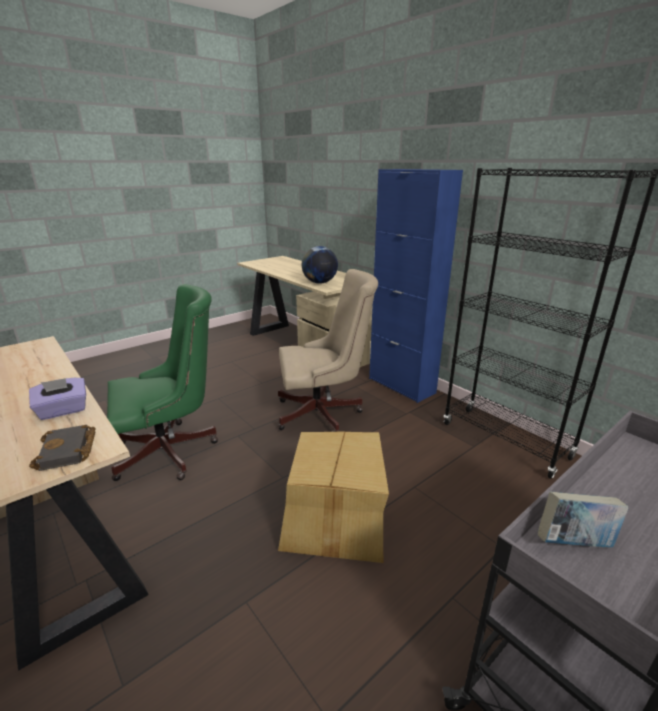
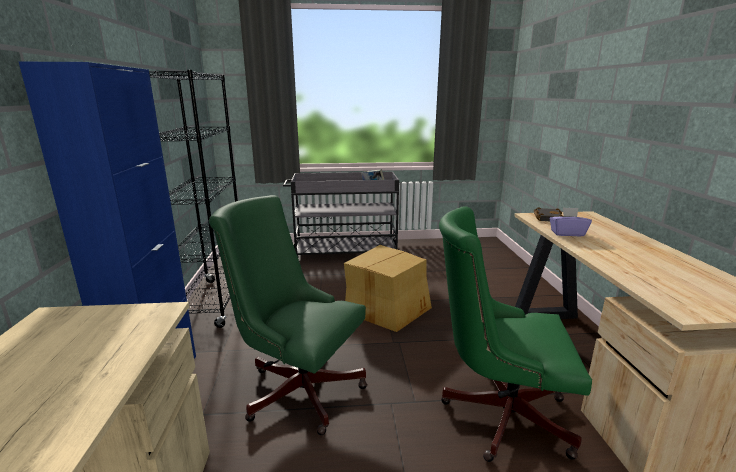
camera: 145 degrees left, 5 degrees down
(319, 282) = (118, 340): globe -> none
(324, 414) = (298, 387): beige office chair -> green office chair

